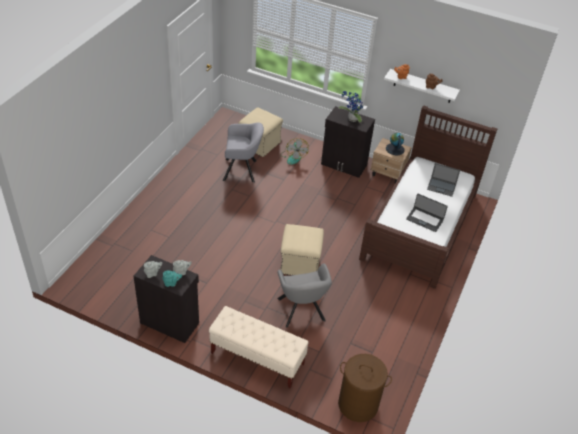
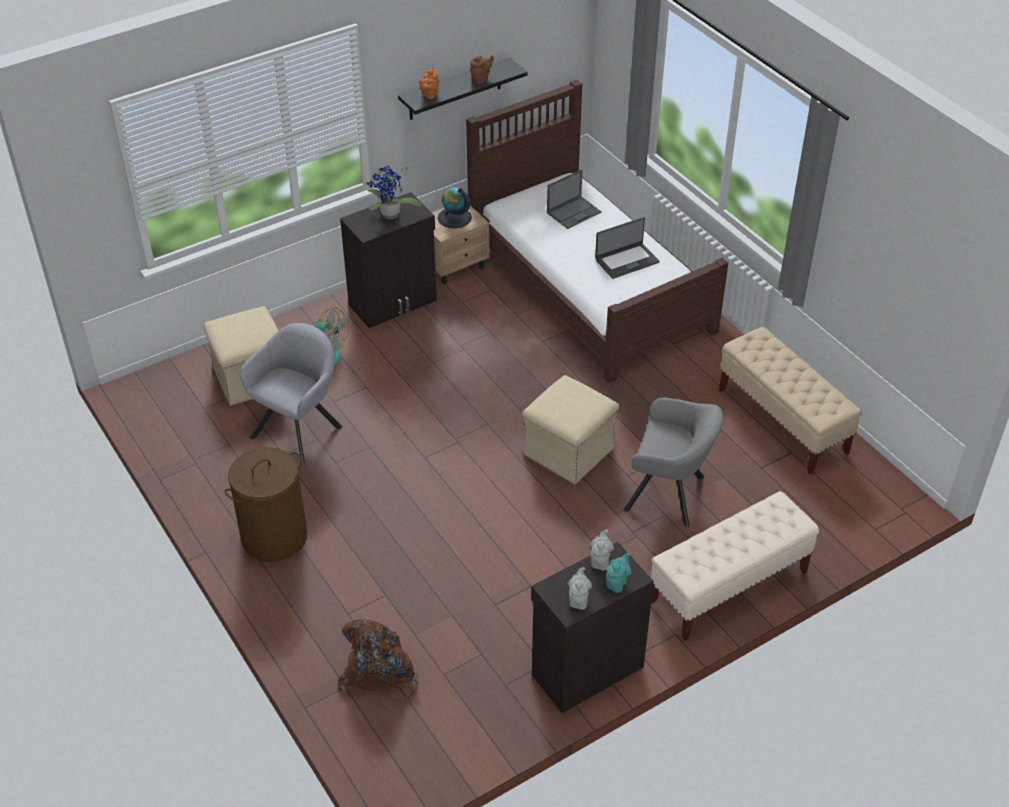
camera: 55 degrees left, 0 degrees up
(125, 253) = (380, 673): none -> brown backpack
(358, 404) = (873, 510): brown laundry basket -> brown laundry basket (274, 537)
(391, 340) = (782, 422): none -> beige bench
(423, 86) = (455, 89): white shelf -> black shelf

